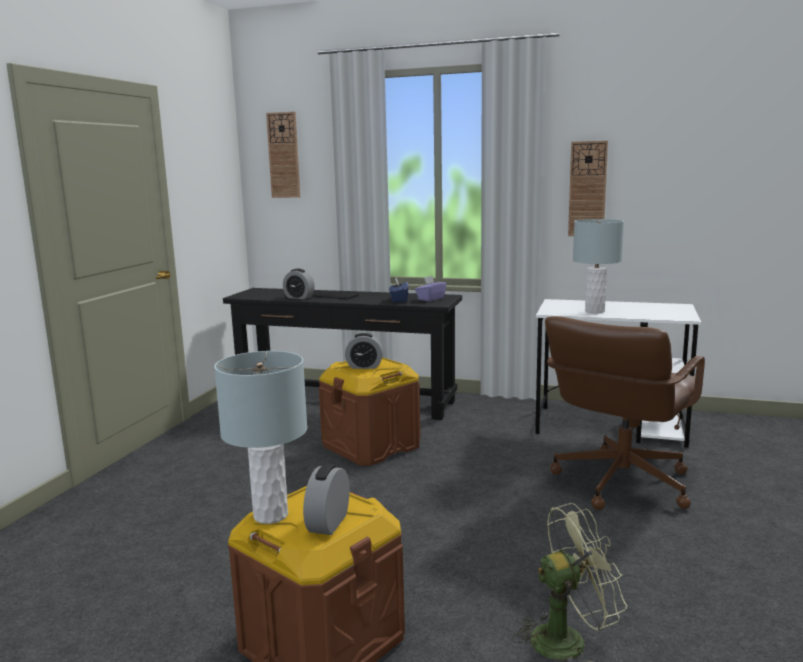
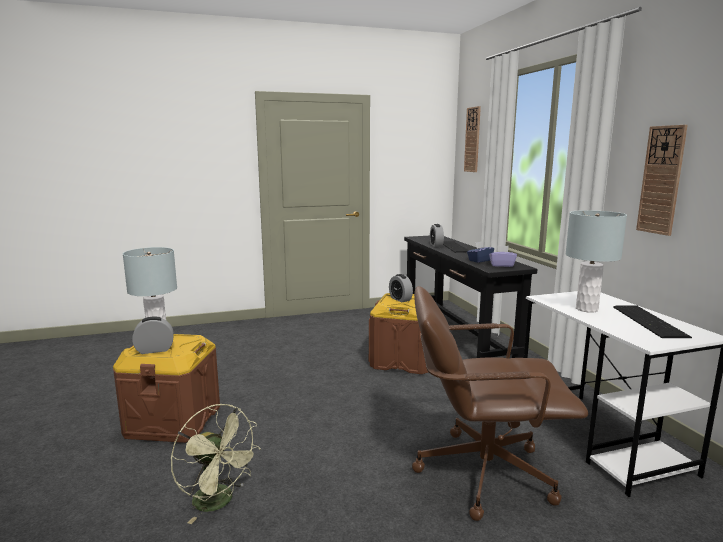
camera: 55 degrees right, 0 degrees up
(639, 307) = (649, 321): none -> keyboard

